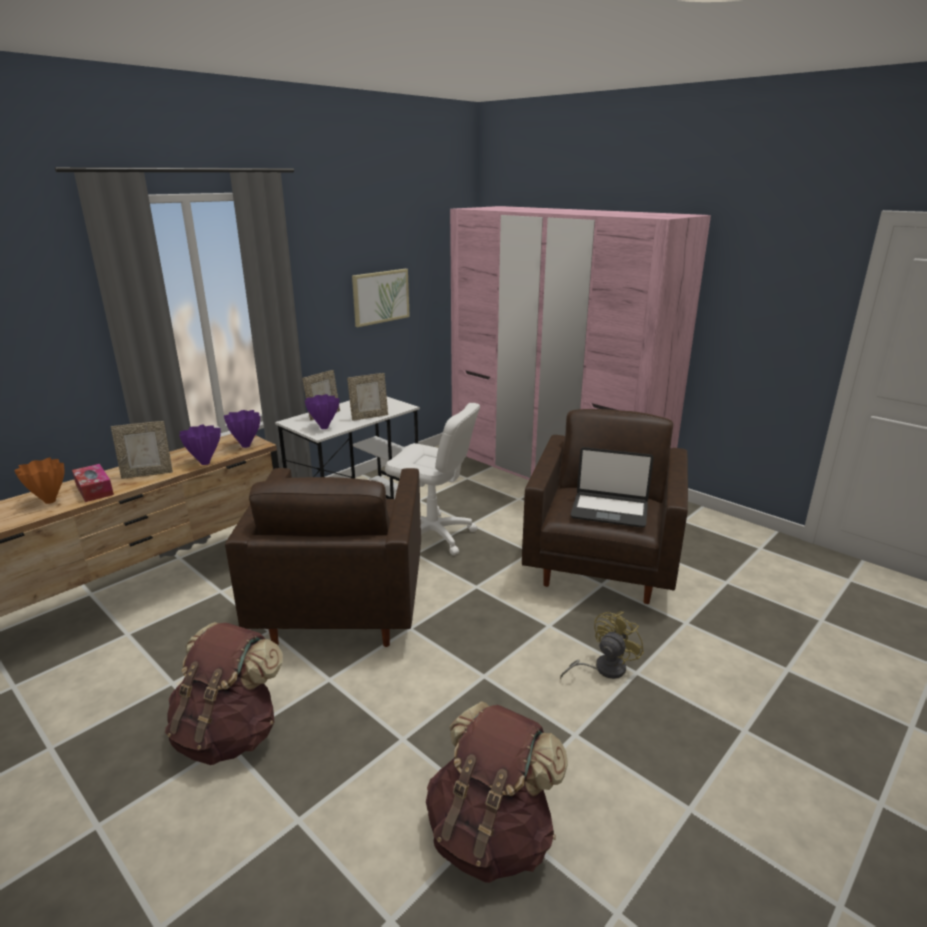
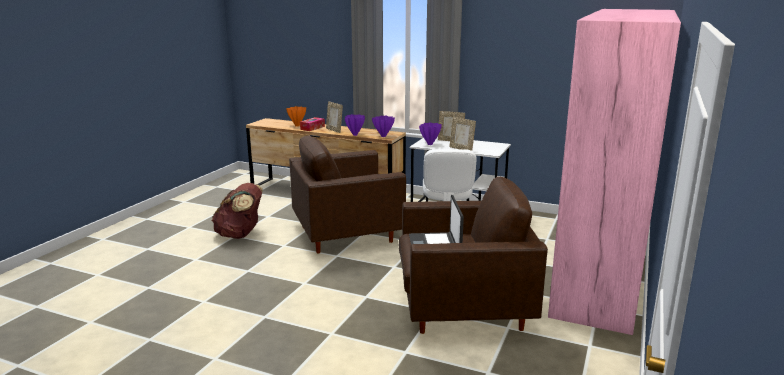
camera: 70 degrees right, 5 degrees down
(380, 297) = (544, 74): picture -> none
(491, 835) = (191, 302): brown backpack -> none
(603, 669) = (329, 320): yellow fan -> none

